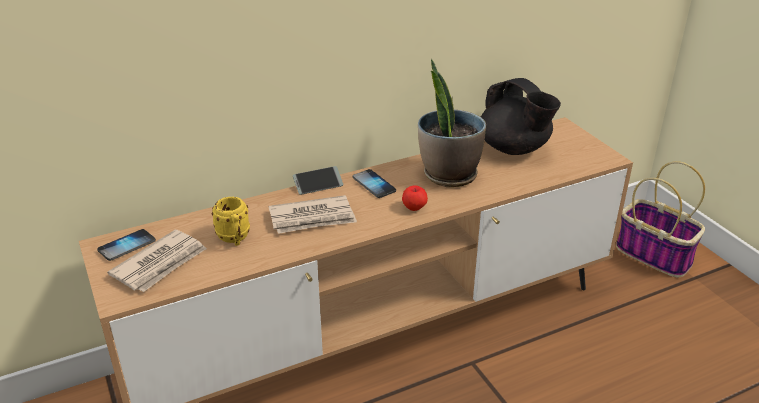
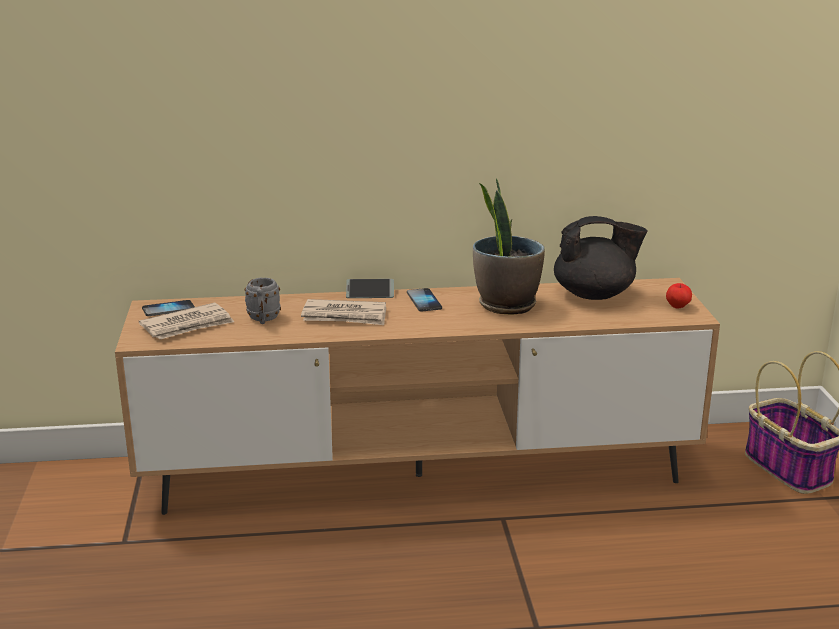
camera: 20 degrees right, 10 degrees down
(235, 239) = (263, 319): yellow mug -> grey mug
(414, 208) = (448, 323): apple -> apple (678, 306)
(514, 149) = (595, 295): black teapot -> black teapot turned 75 degrees counterclockwise

